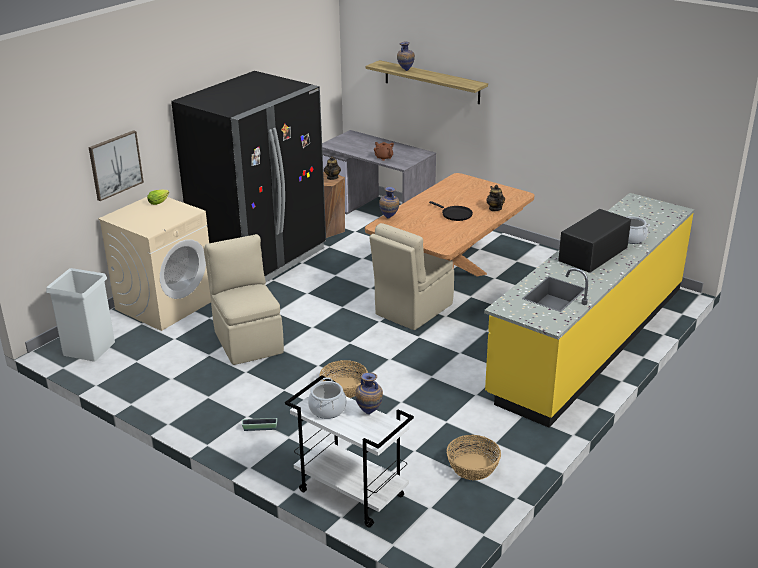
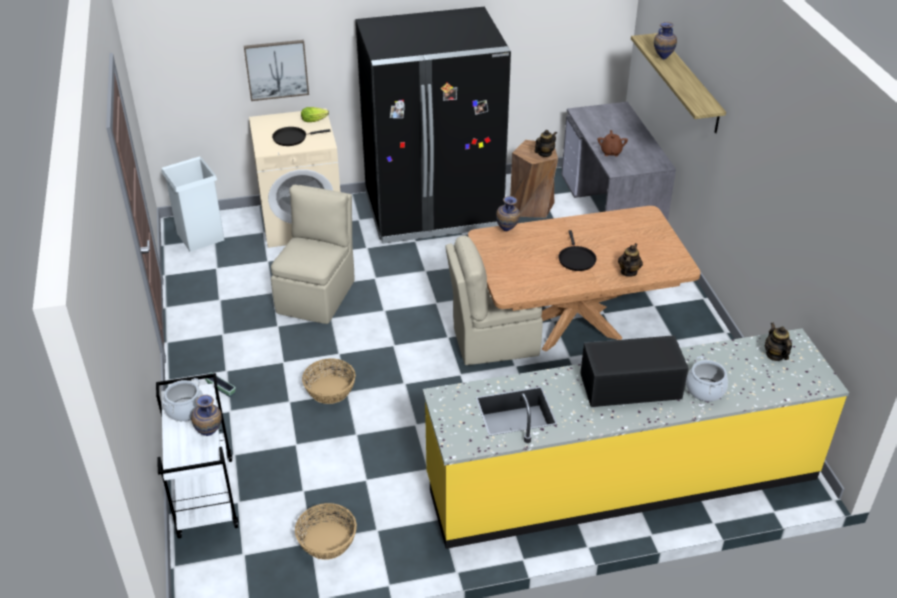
camera: 40 degrees right, 10 degrees up
(160, 217) = (292, 138): none -> black frying pan
(637, 209) = (775, 355): none -> teapot

